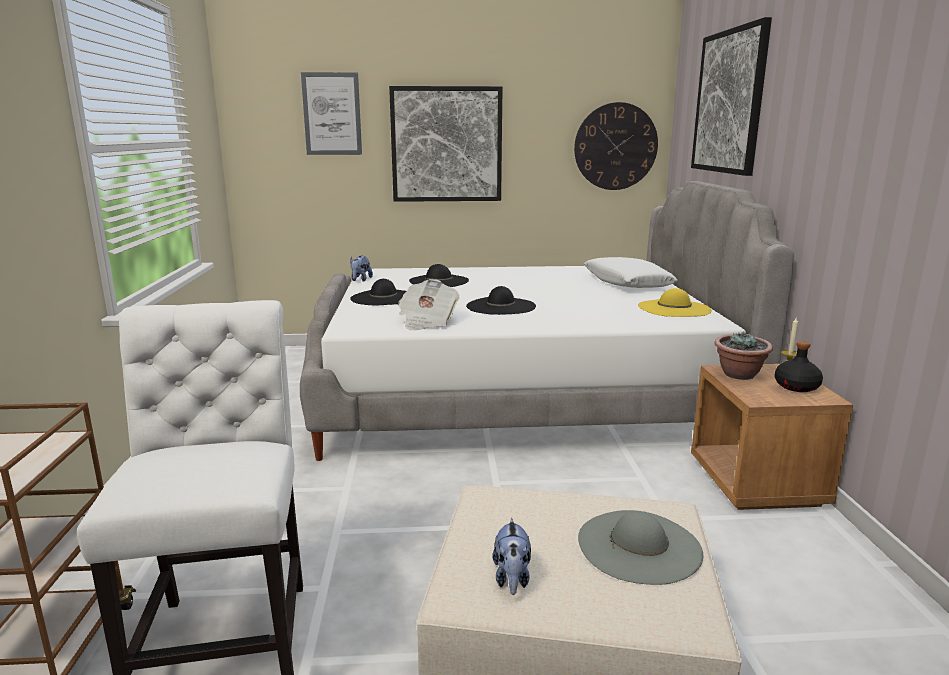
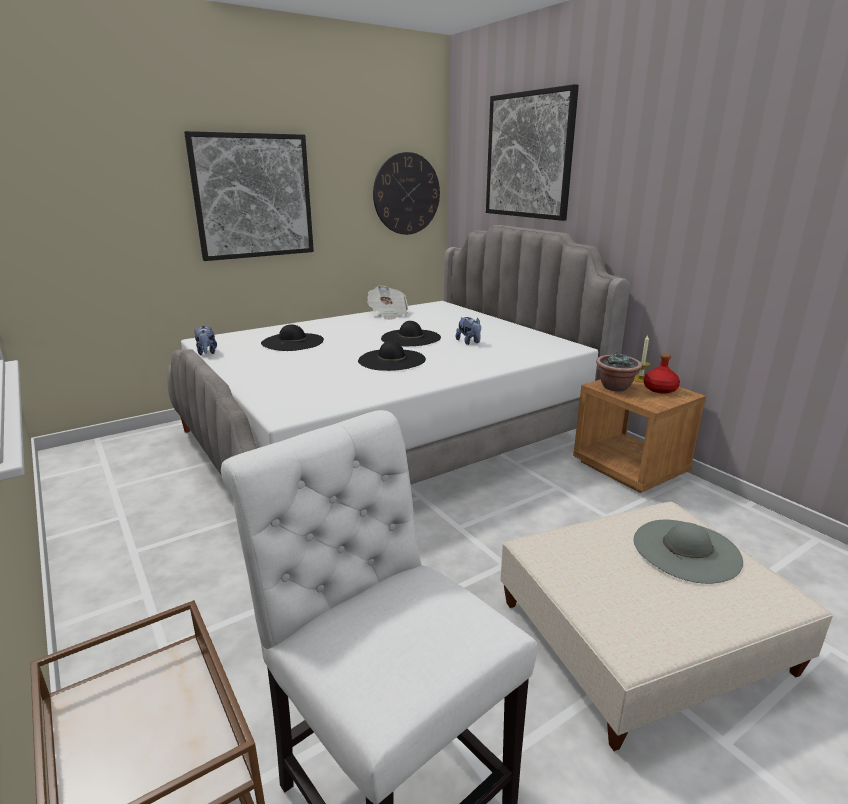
camera: 30 degrees left, 5 degrees up
(332, 114) = (117, 163): picture -> none
(384, 298) = (265, 370): black hat -> black hat (411, 338)
(427, 322) = (350, 389): newspaper -> newspaper (388, 314)
(512, 579) = (643, 615): plush toy -> plush toy (469, 342)
(627, 283) = (458, 320): white pillow -> none
(674, 308) = (526, 339): yellow hat -> none
(796, 387) = (660, 389): black bottle -> red bottle

